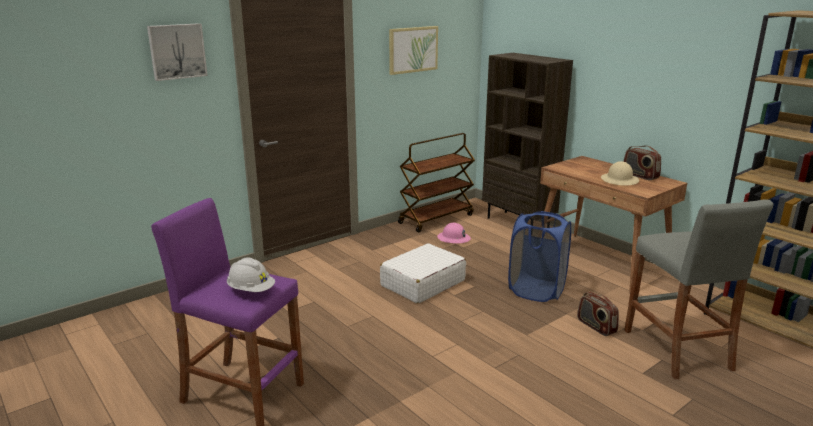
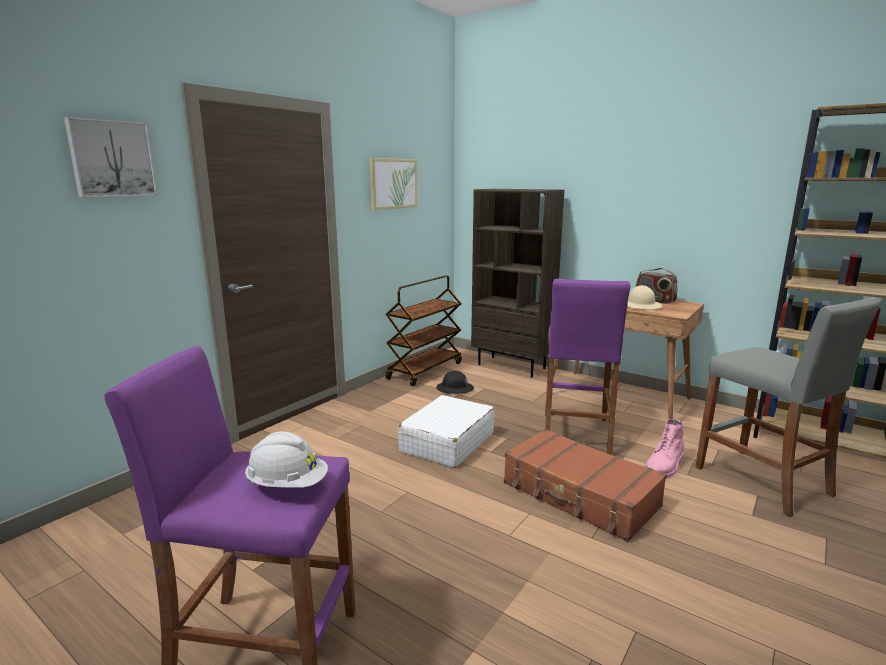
camera: 15 degrees left, 5 degrees down
(453, 238) = (455, 389): pink hard hat -> black hard hat
(506, 337) = (579, 495): none -> brown suitcase
(536, 290) = (575, 434): blue laundry basket -> purple stool
(596, 326) = (664, 467): radio -> pink boot

